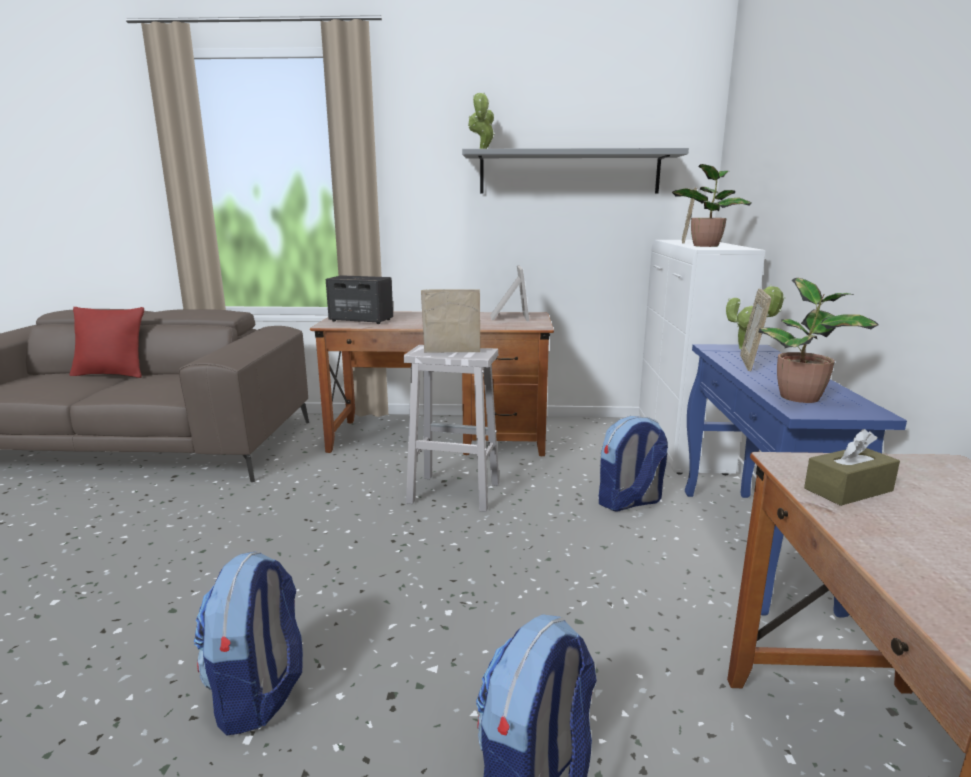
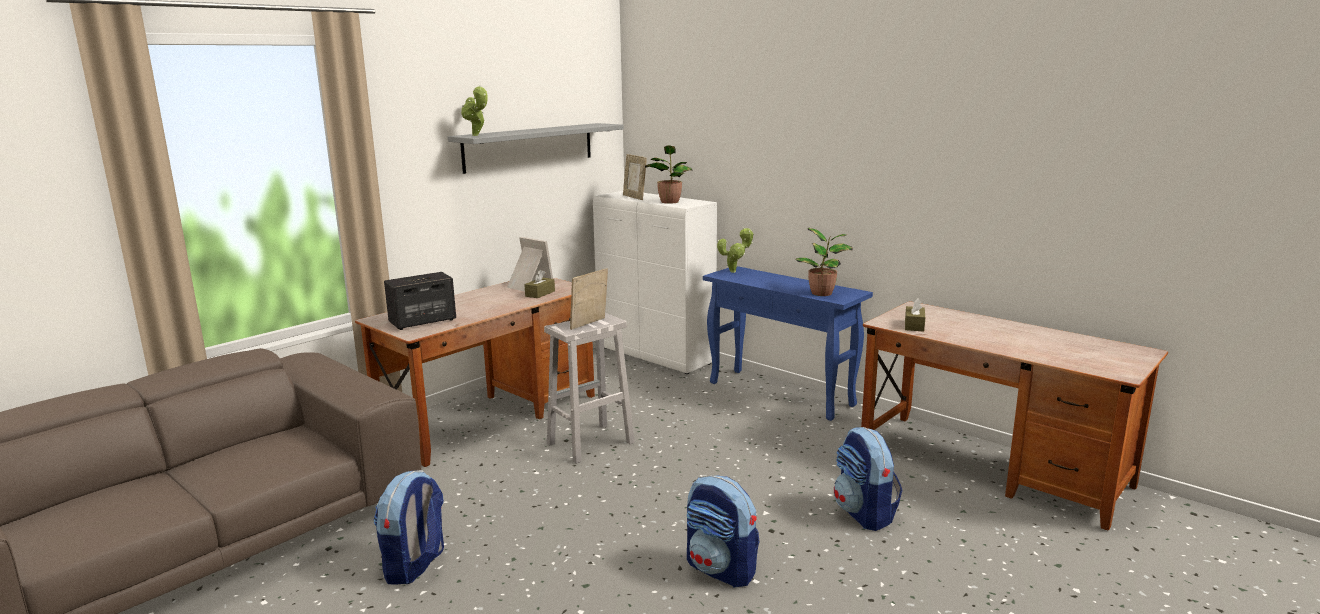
camera: 50 degrees left, 0 degrees up
(112, 374) = (146, 477): red pillow -> none
(495, 323) = (540, 293): none -> brown tissue box
(629, 502) = (694, 400): backpack -> backpack (415, 566)
(750, 363) = (760, 280): picture frame -> none

